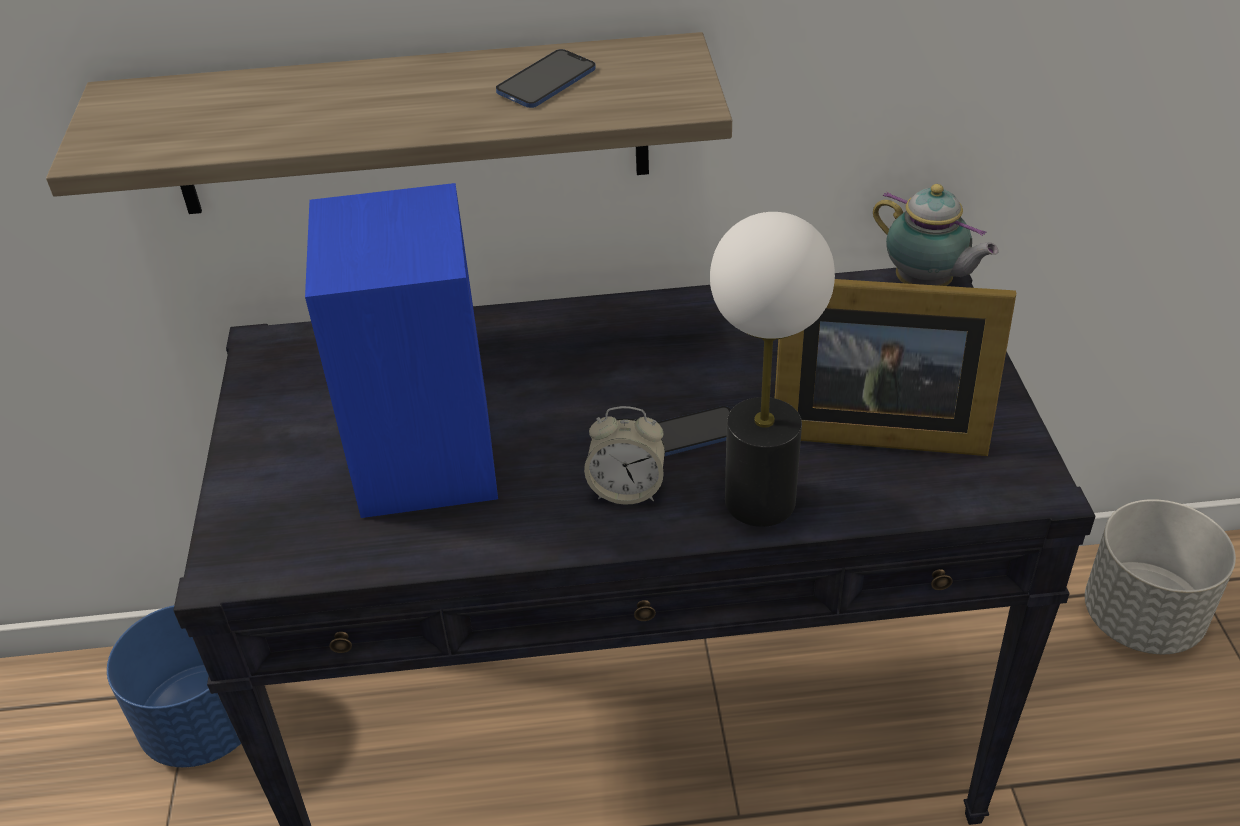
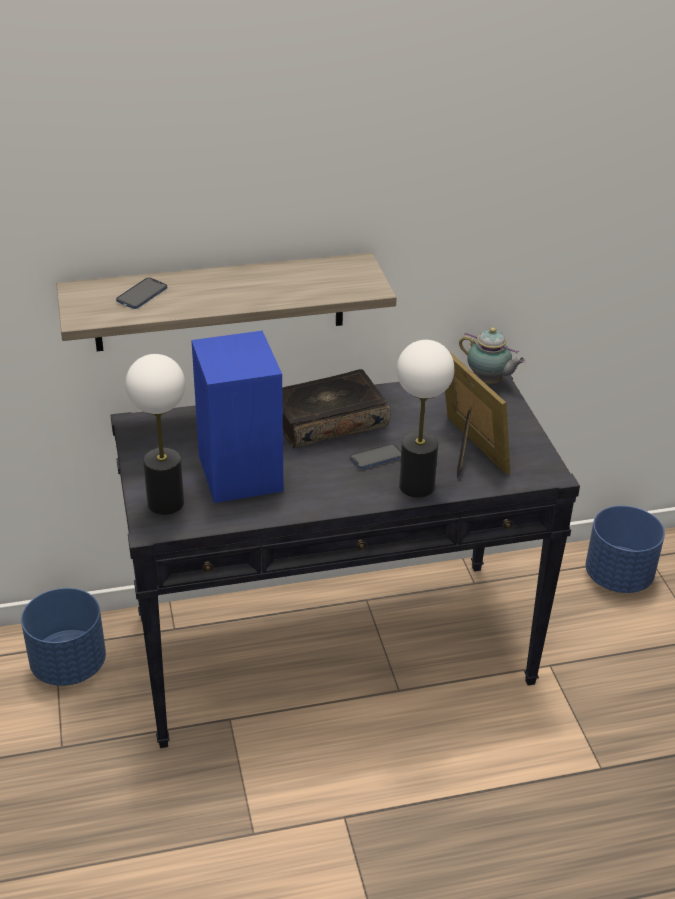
camera: 10 degrees left, 5 degrees down
(272, 512) = (166, 502): none -> table lamp
(546, 81) = (300, 279): phone -> phone (142, 295)
(613, 353) = (328, 421): none -> book
(626, 490) = (348, 484): alarm clock -> none
(871, 426) = (468, 450): picture frame -> picture frame turned 120 degrees counterclockwise
(1140, 618) = (617, 577): grey planter -> blue planter

